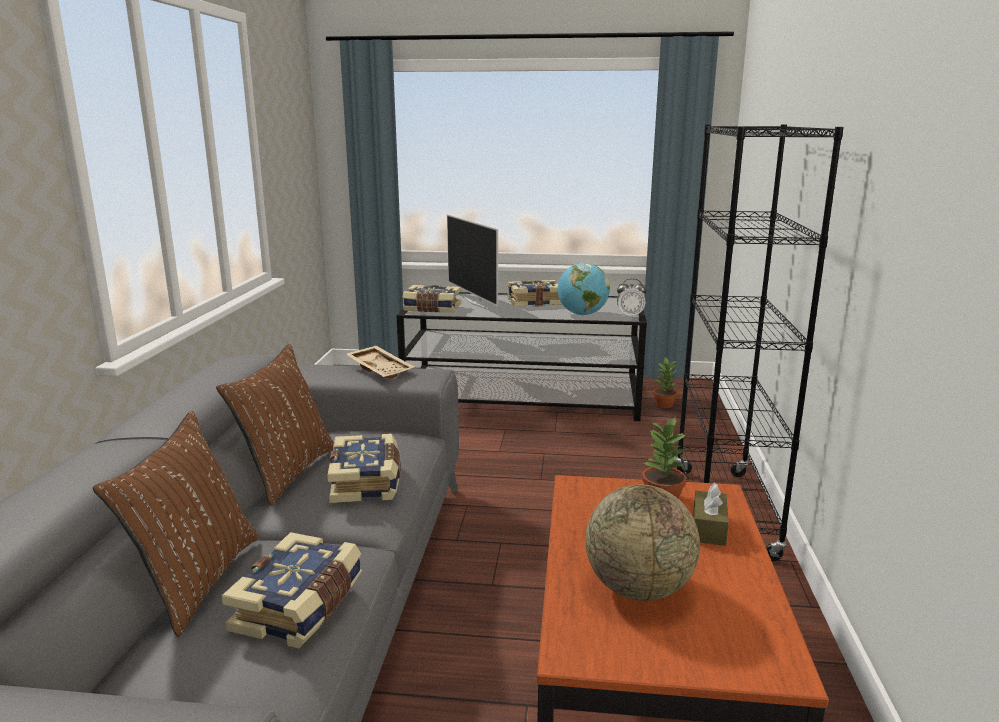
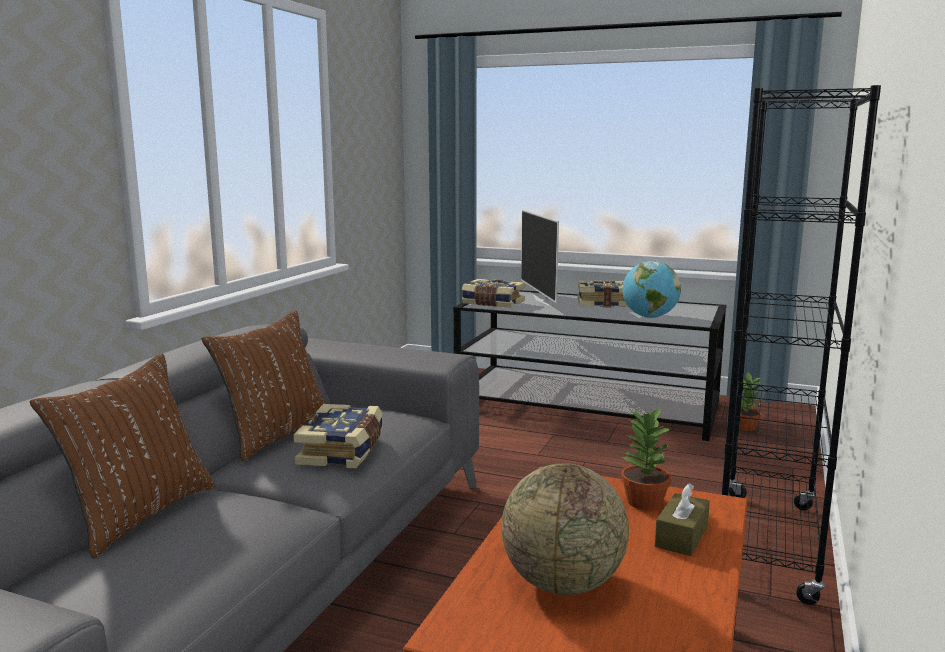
camera: 15 degrees right, 5 degrees down
(301, 606) = (213, 549): book -> none
(381, 369) = (400, 349): beige tray -> none
(630, 316) = (702, 322): alarm clock -> none

